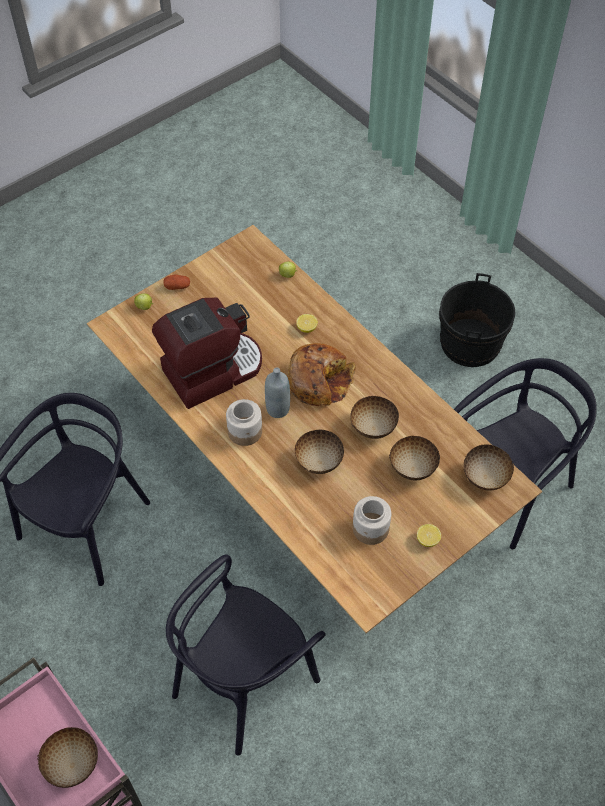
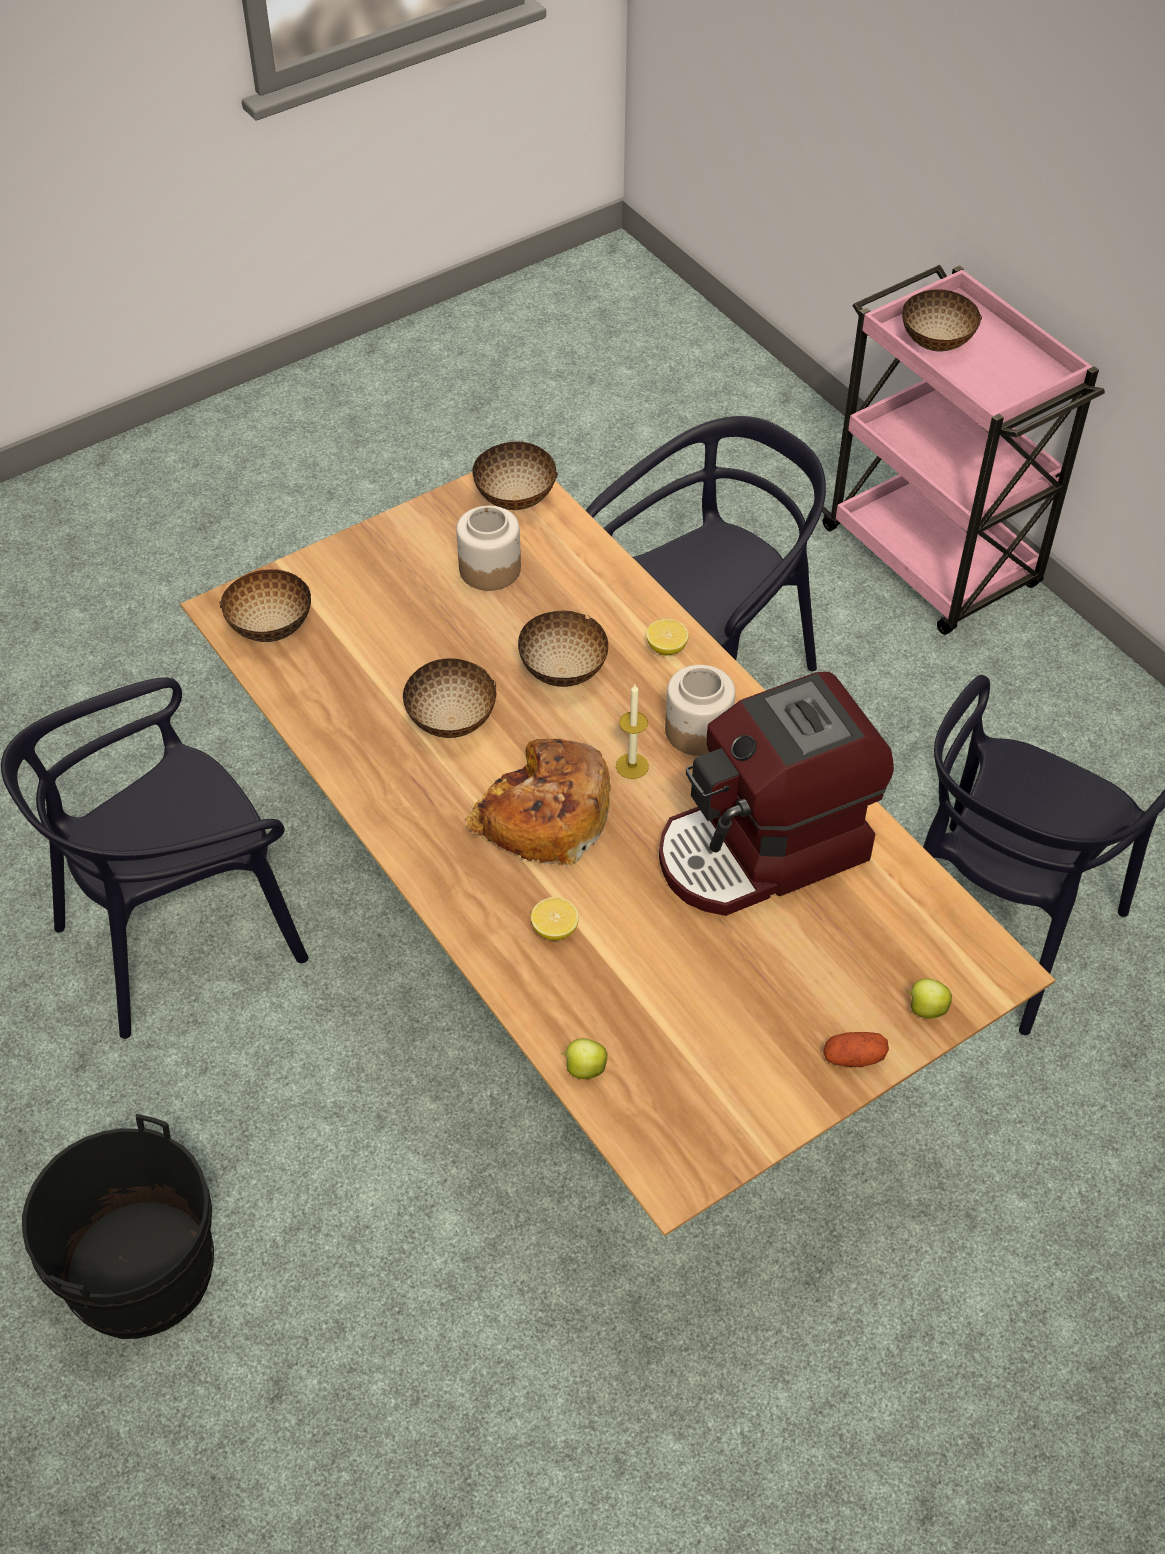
camera: 175 degrees left, 5 degrees down
(278, 409) = (632, 766): grey bottle -> candle
(413, 467) = (394, 651): bowl -> bowl (514, 499)
(427, 540) = (399, 548): lemon -> lemon (666, 648)

